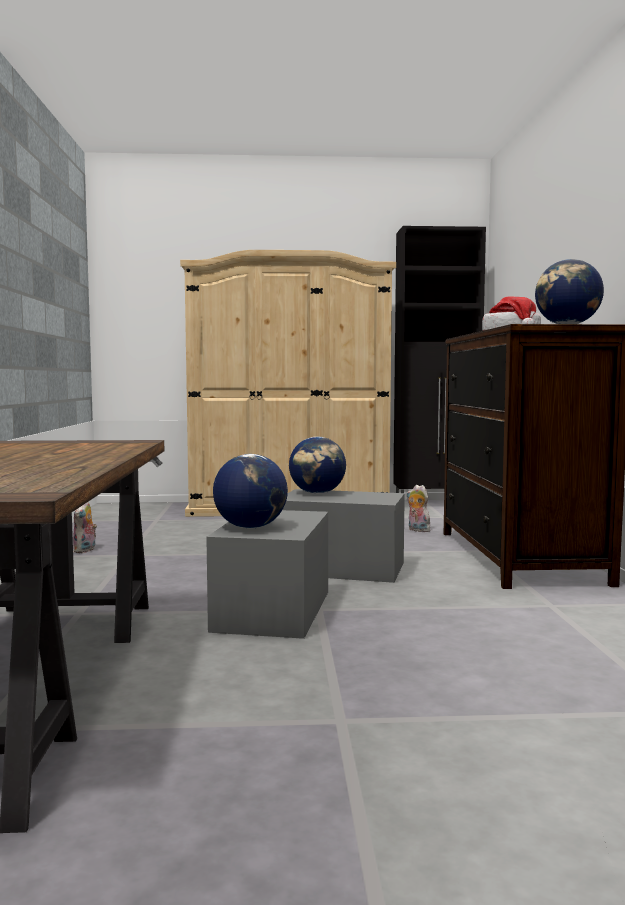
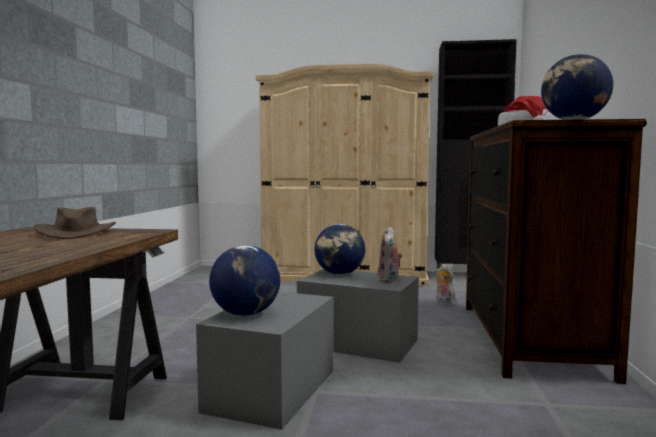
camera: 10 degrees right, 0 degrees up
(59, 444) = (76, 233): none -> brown hat
(85, 550) = (160, 311): plush toy -> plush toy (389, 280)

